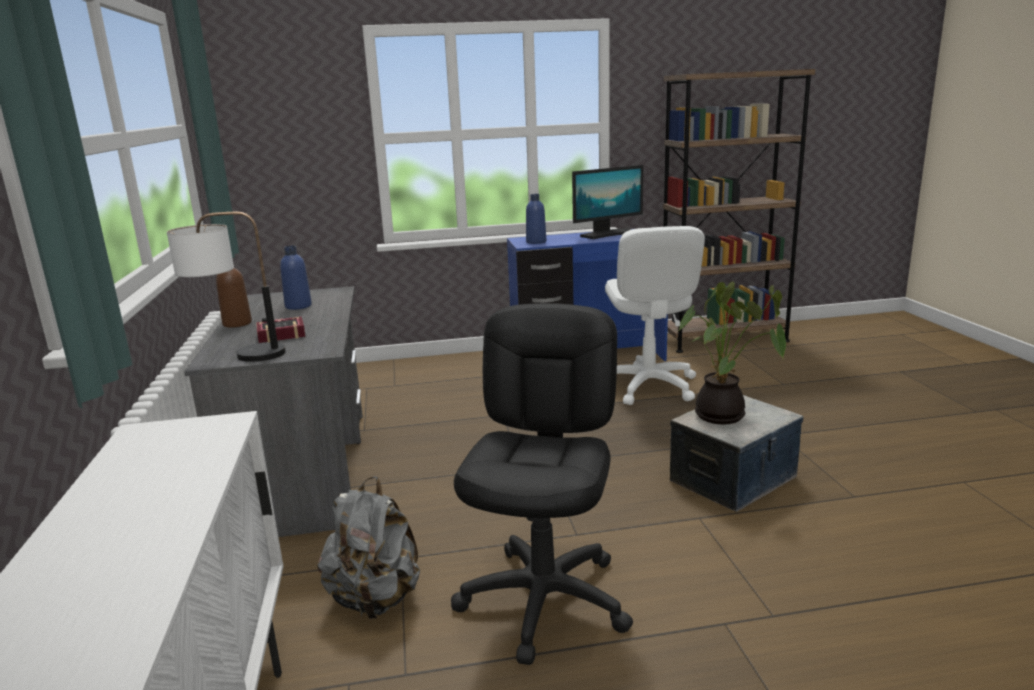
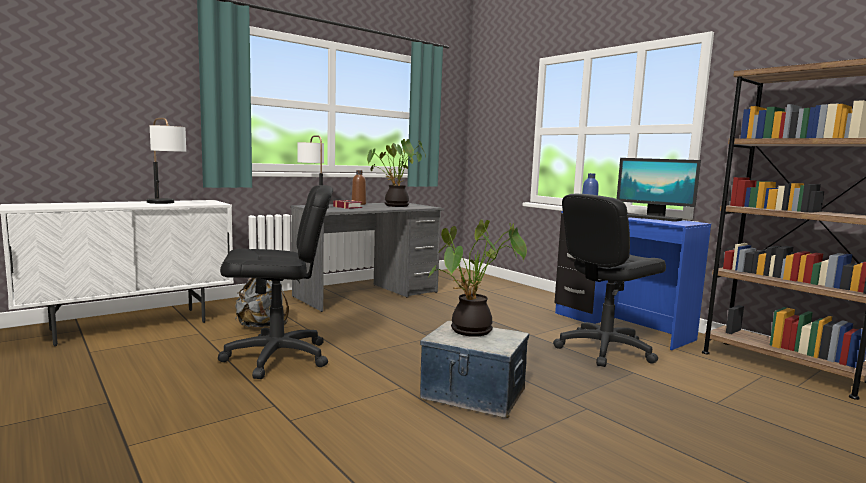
camera: 60 degrees right, 10 degrees down
(168, 476) = (166, 203): none -> table lamp
(298, 306) = (395, 206): blue bottle -> potted plant
(648, 386) = (603, 350): white office chair -> black office chair

